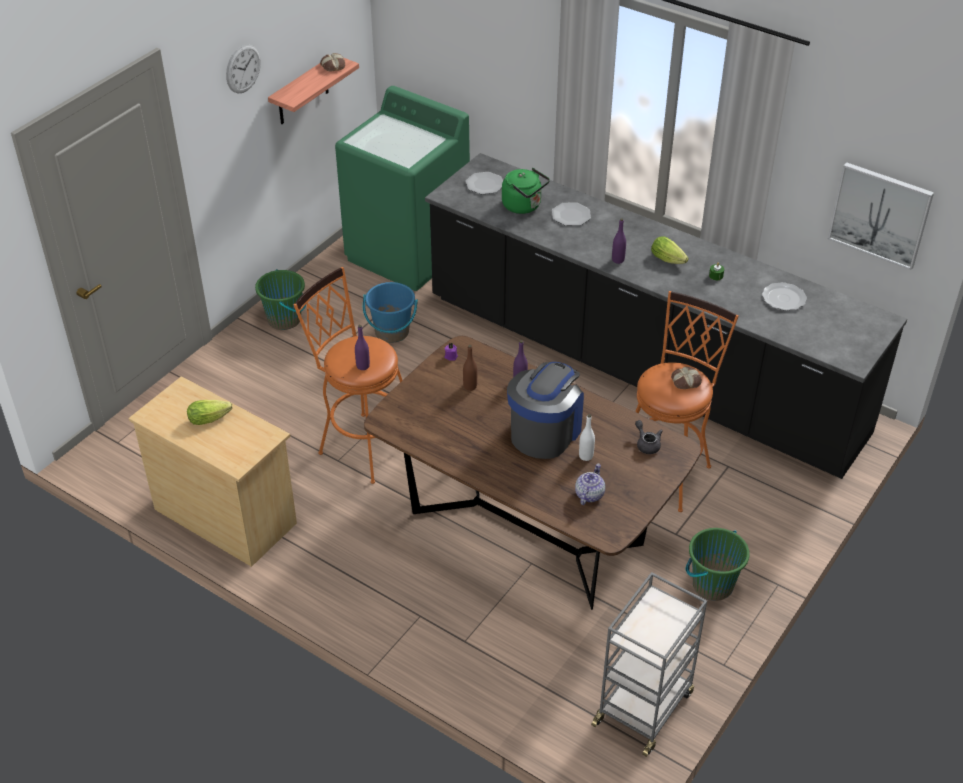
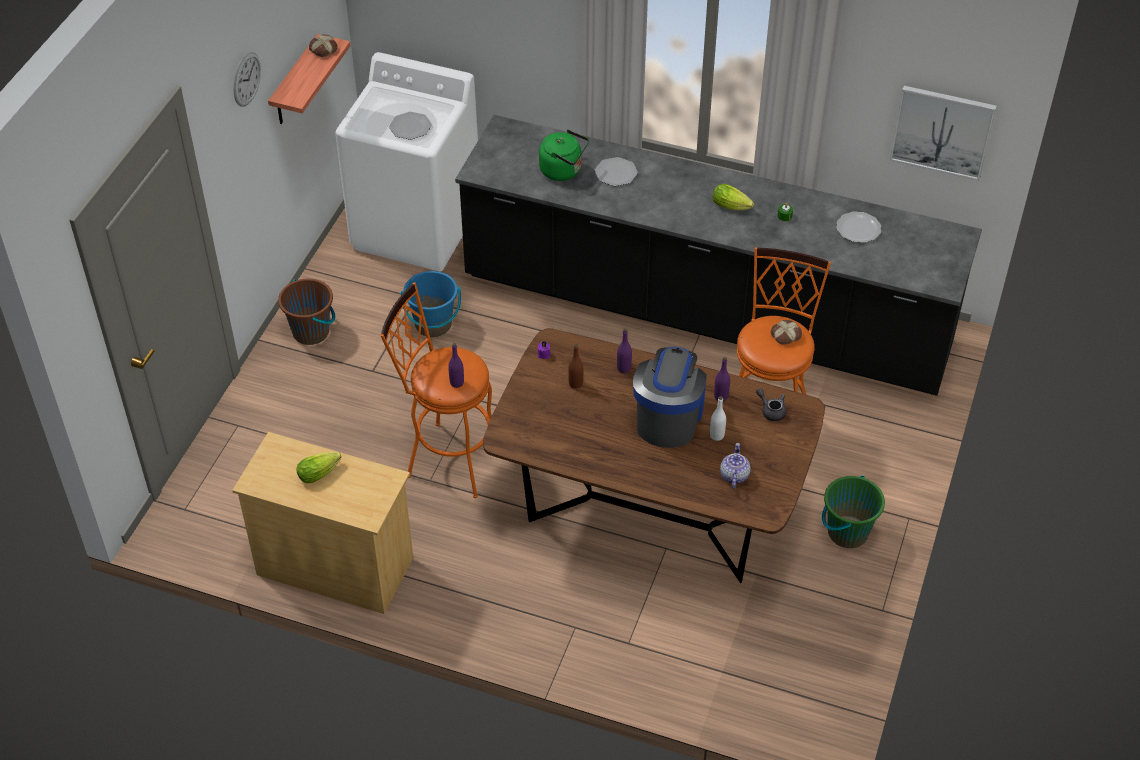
camera: 15 degrees left, 5 degrees up
(284, 319) = (311, 332): green bucket -> brown bucket
(408, 253) = (417, 228): green washing machine -> white washing machine
(484, 184) = (513, 152): plate -> plate (410, 127)
(618, 260) = (681, 216): purple bottle -> purple bottle (721, 396)
(644, 707) = (821, 669): grey cart -> none

